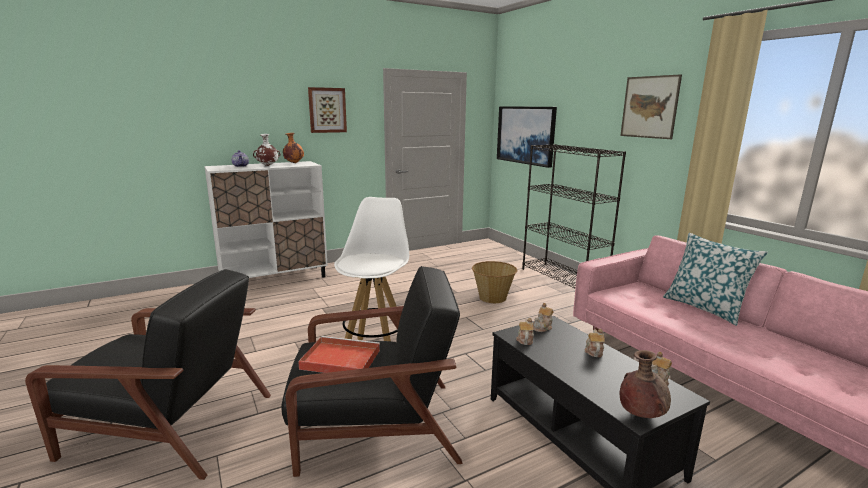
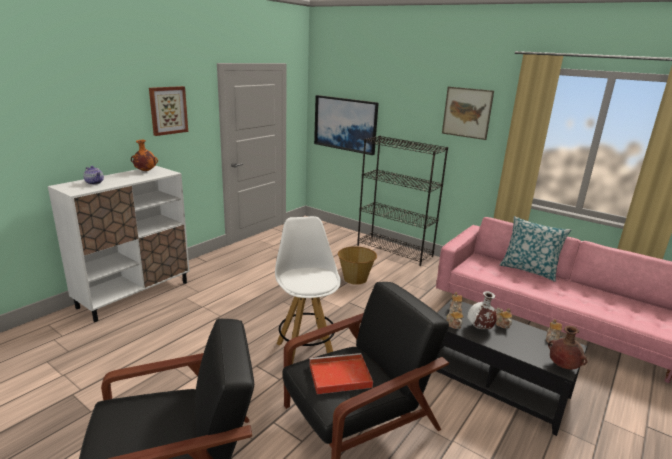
camera: 25 degrees left, 5 degrees up
(267, 166) = (125, 179): white vase -> white vase (479, 328)

